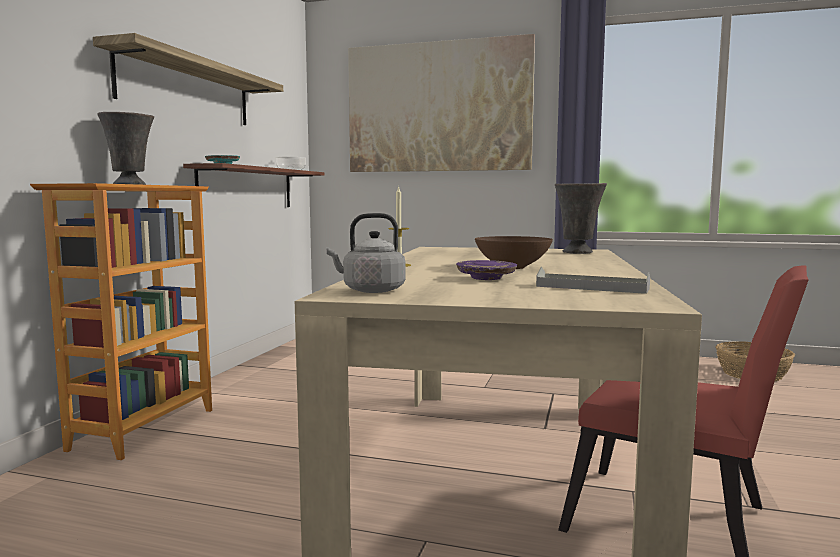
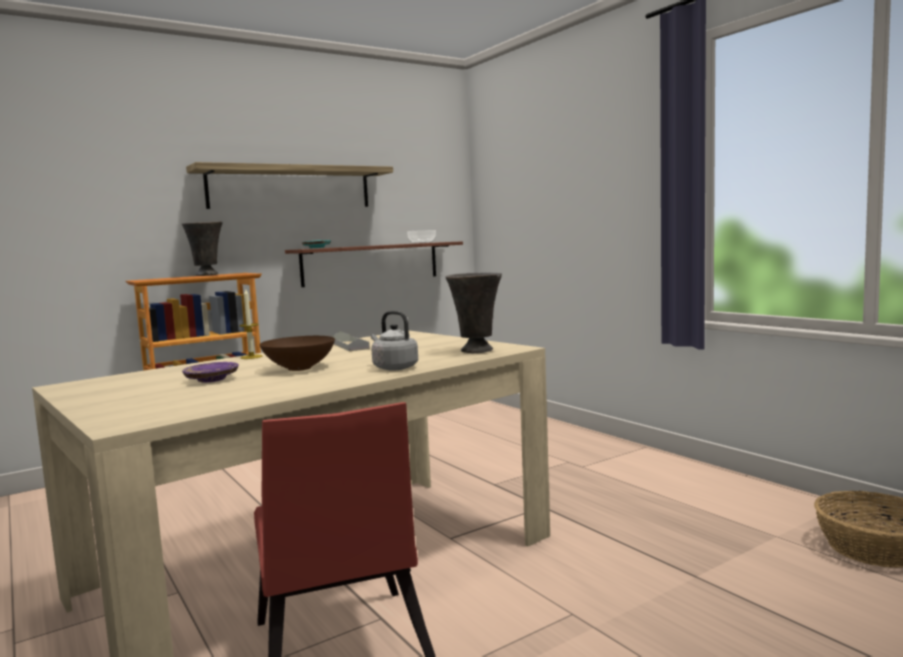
camera: 40 degrees right, 0 degrees up
(370, 290) = (96, 383): grey kettle -> grey kettle (393, 368)
(438, 107) = (563, 164): picture -> none
(592, 287) = (201, 401): grey tray -> grey tray (349, 345)

